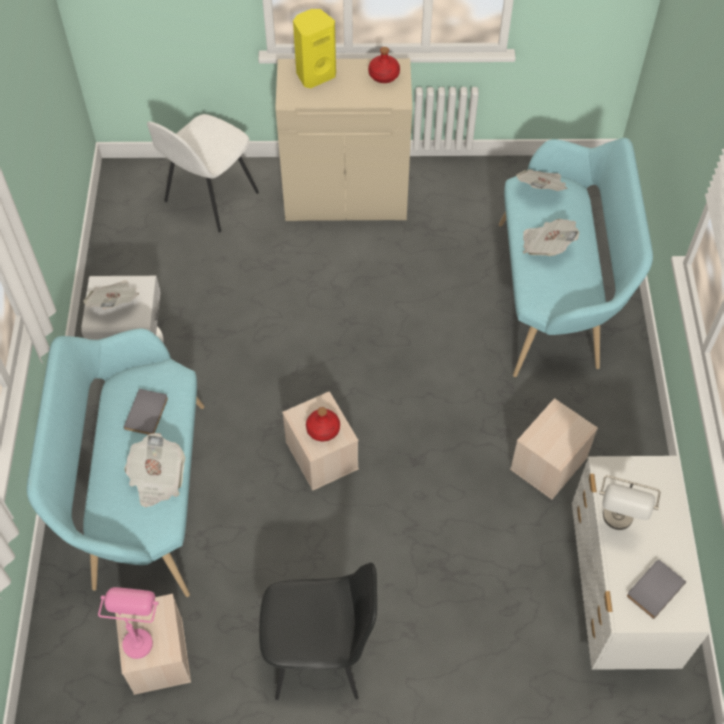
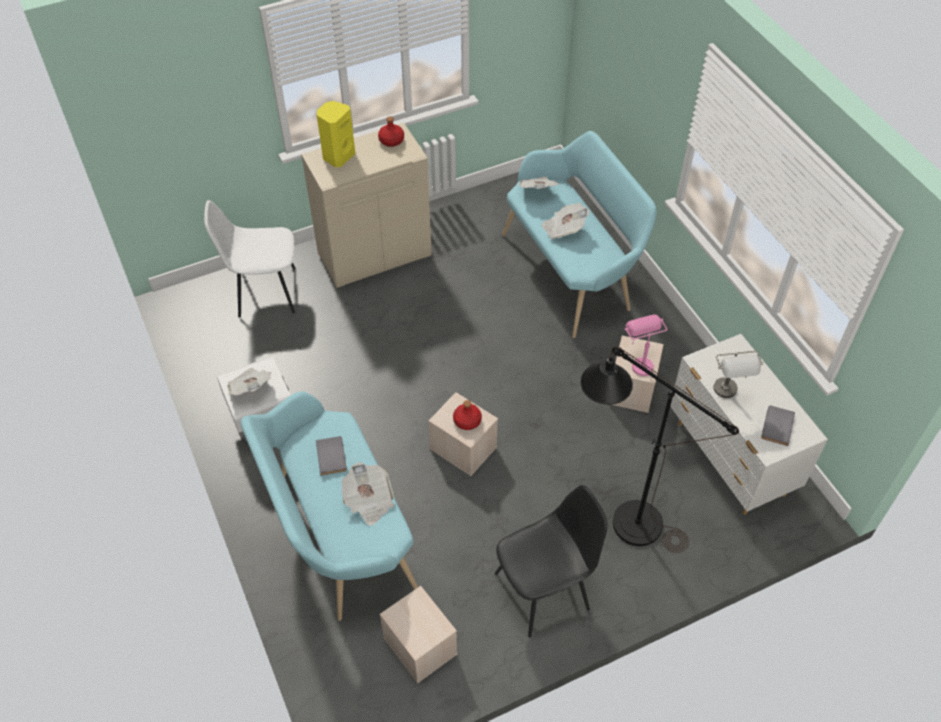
camera: 25 degrees left, 5 degrees down
(139, 634) = (411, 626): pink table lamp -> pink table lamp (638, 362)
(209, 198) = (265, 292): white chair -> white chair turned 75 degrees clockwise
(454, 610) = (623, 517): none -> black floor lamp

